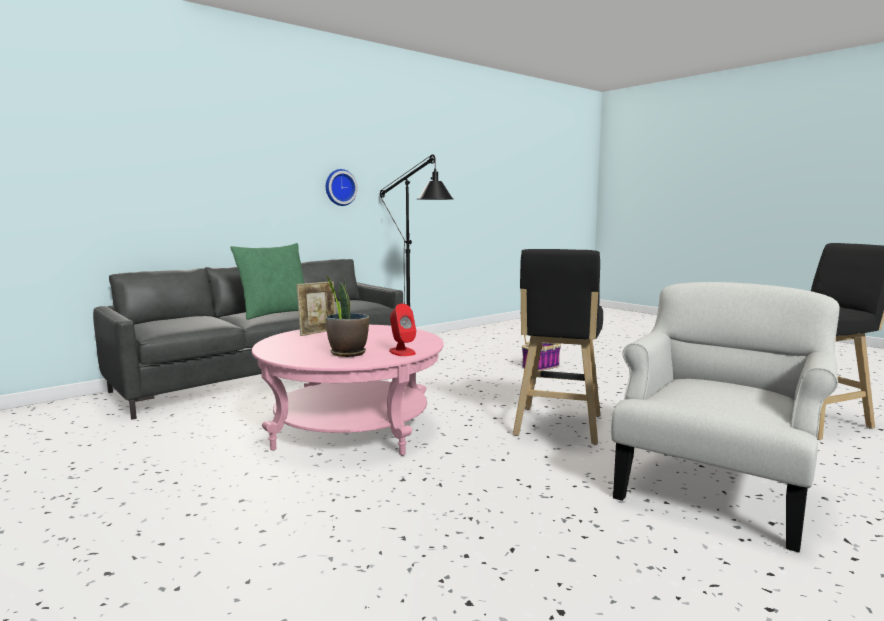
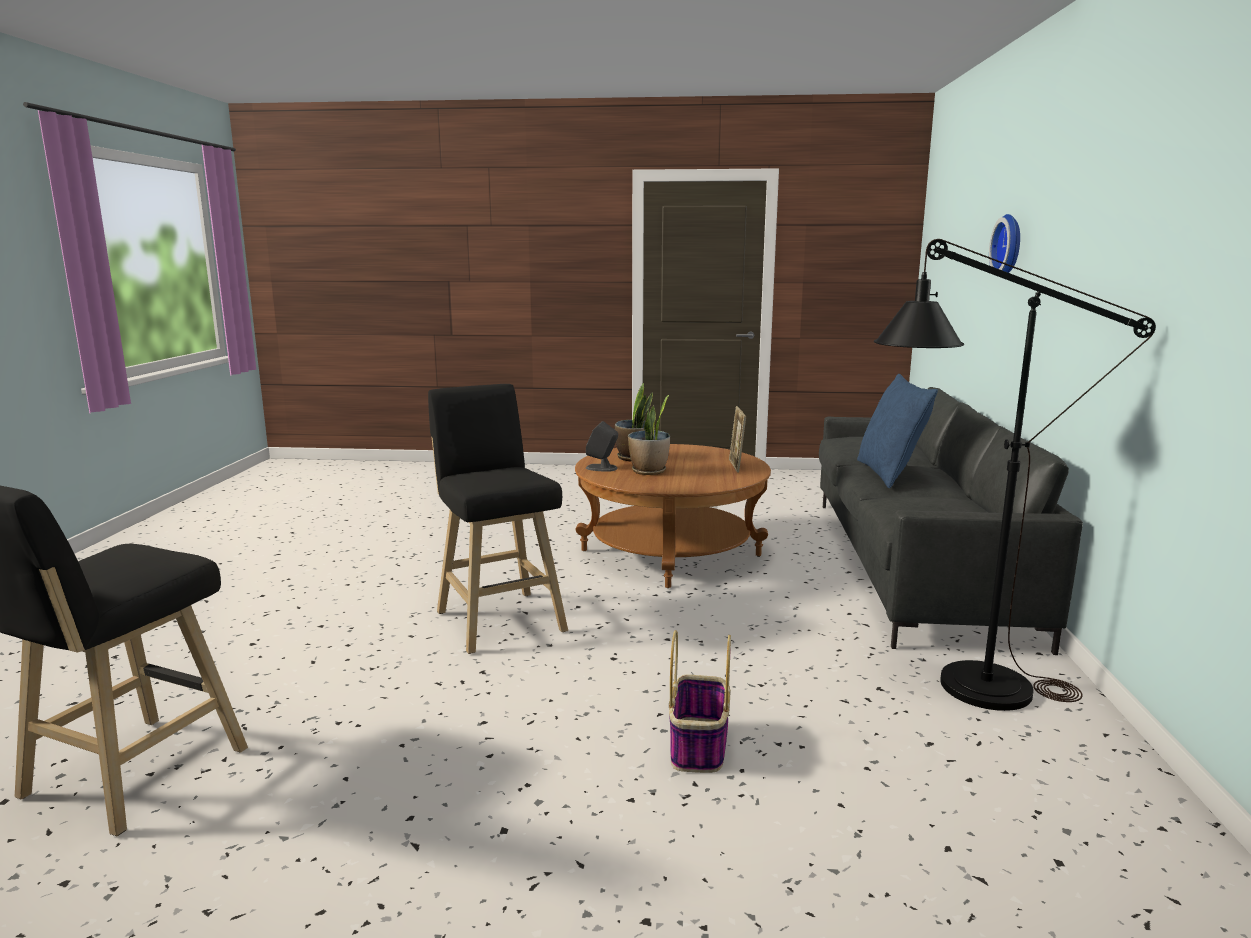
camera: 135 degrees right, 5 degrees up
(275, 313) = (890, 474): green pillow -> blue pillow
(340, 187) = (1107, 306): wall clock -> wall clock (1010, 246)
(352, 427) = (671, 553): pink coffee table -> brown coffee table
(381, 342) = (649, 471): none -> potted plant
(402, 352) = (602, 468): red speaker -> grey speaker
(715, 490) = (306, 606): white armchair -> none

